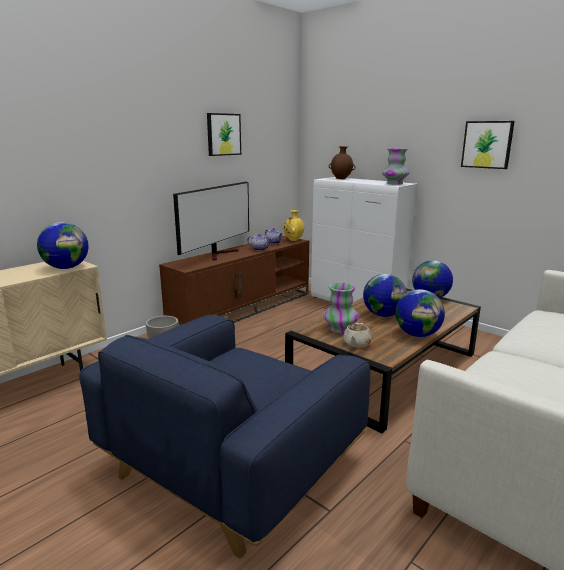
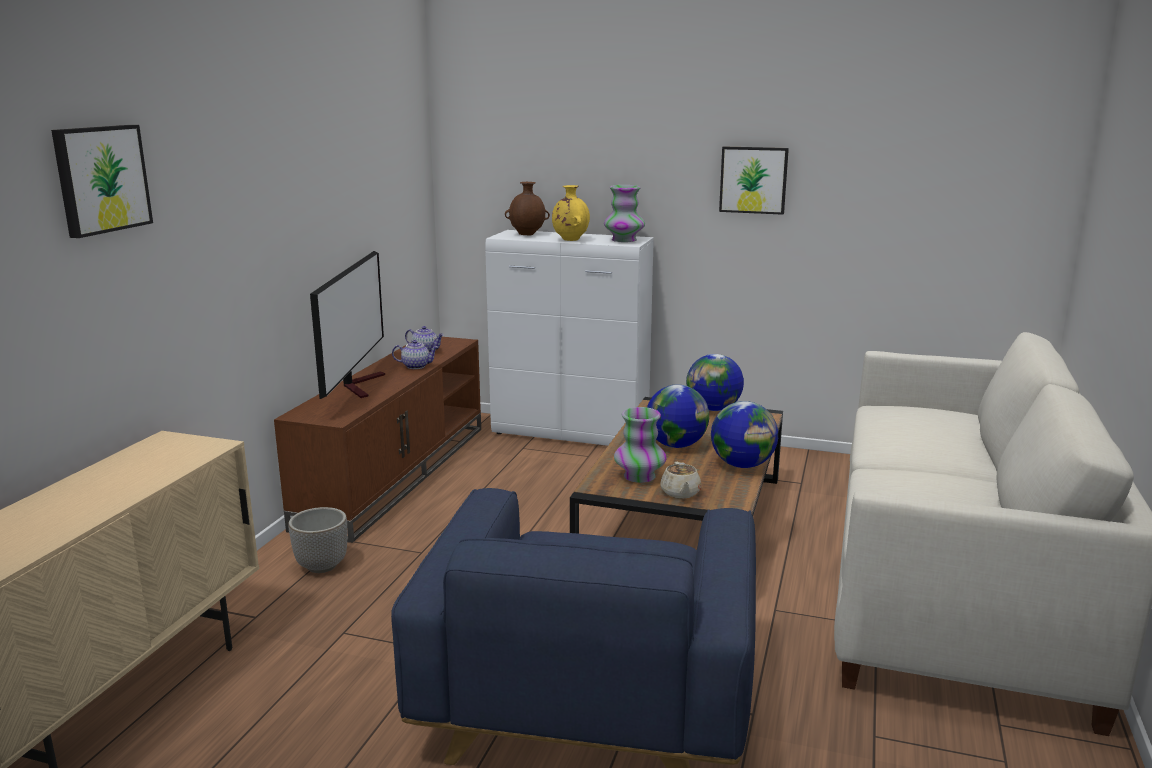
camera: 25 degrees left, 0 degrees up
(66, 268) = (192, 453): globe -> none
(223, 134) = (340, 175): picture -> picture (101, 179)
(293, 240) = (452, 342): yellow vase -> yellow vase (570, 240)

